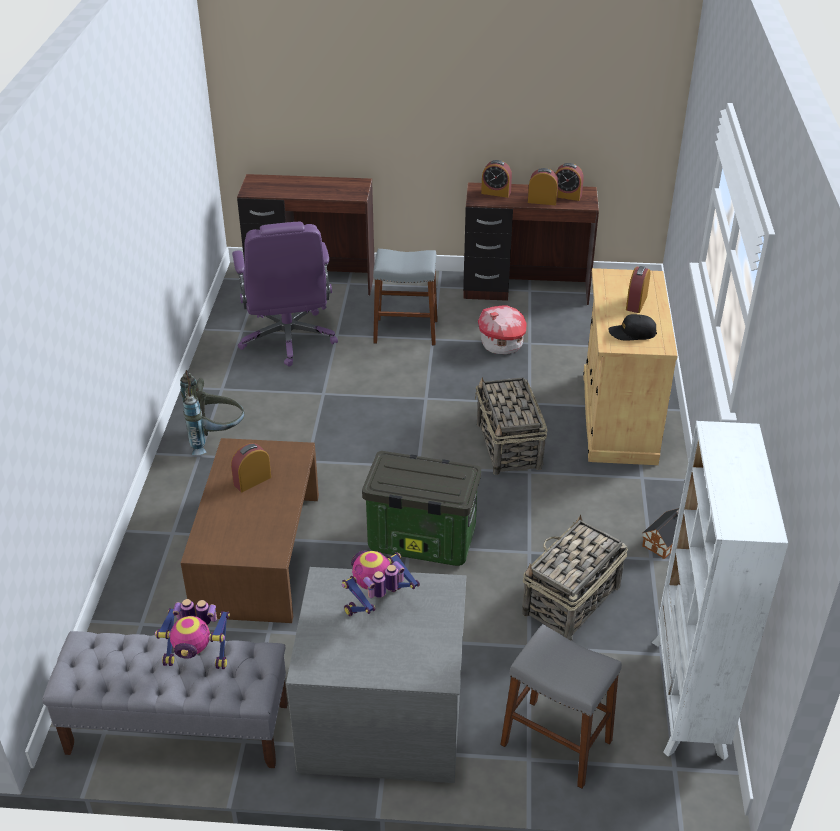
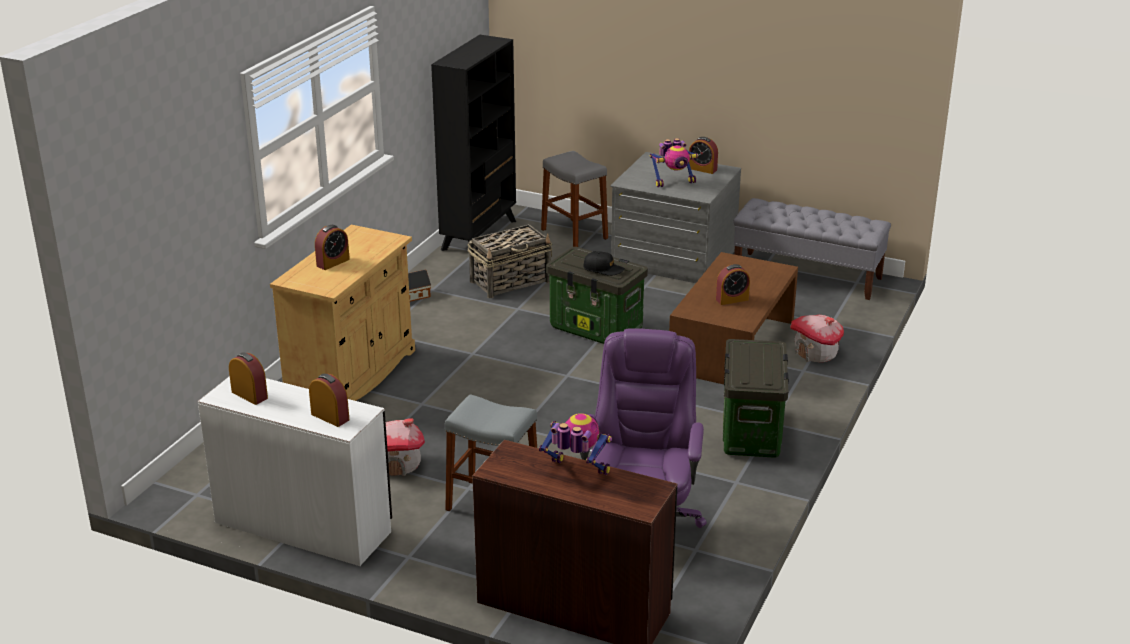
camera: 160 degrees left, 10 degrees down
(159, 564) = (815, 353): none -> toy house
(197, 658) = (791, 217): toy robot -> toy robot (576, 471)
(215, 439) = (752, 434): grey backpack -> storage box
(509, 446) = (473, 374): basket -> none
(526, 290) = (304, 525): brown desk -> white desk
(542, 201) = (287, 394): alarm clock -> alarm clock (702, 169)
(632, 333) = (367, 243): black cap -> black cap (603, 269)
(687, 697) = (479, 235): white bookcase -> black bookcase

